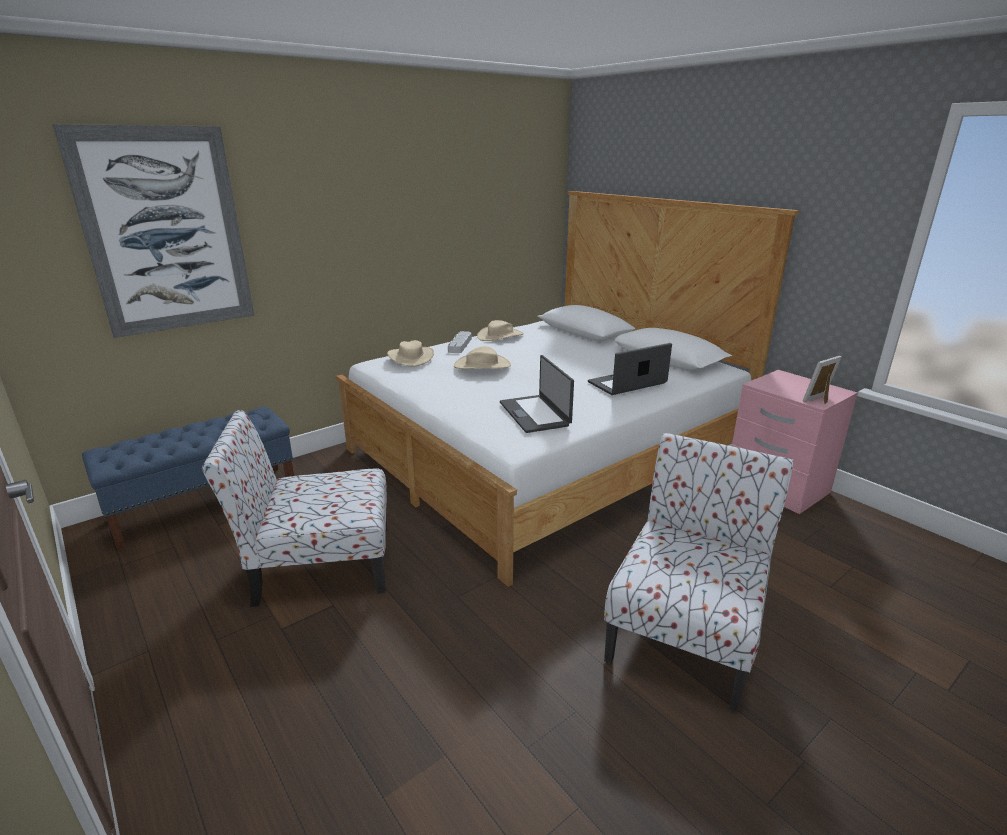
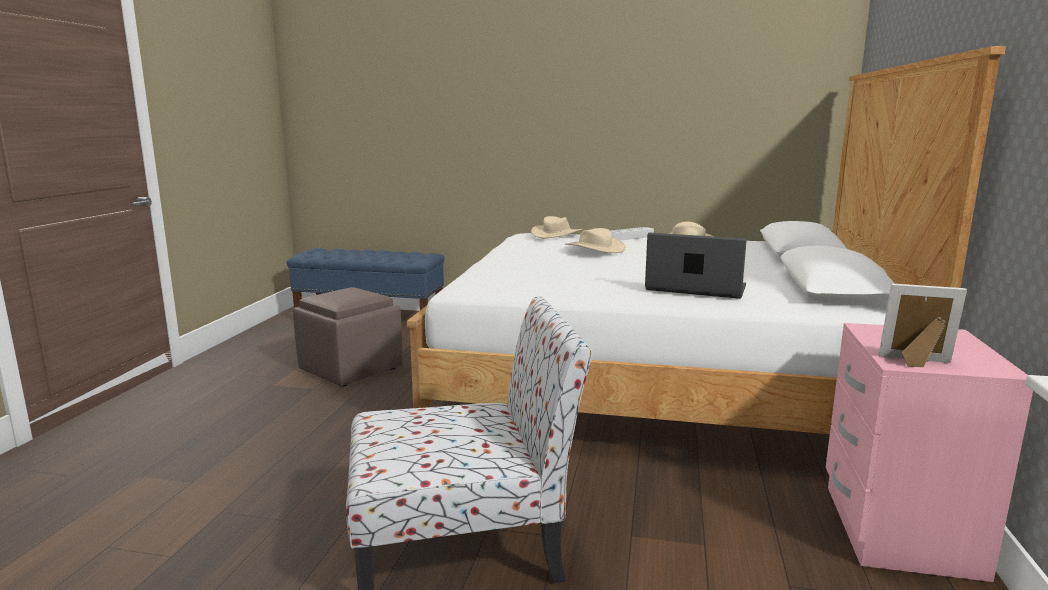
camera: 50 degrees right, 10 degrees down
(166, 232) = (394, 94): picture -> none
(320, 565) = (351, 369): chair -> brown ottoman
(535, 414) = (535, 280): laptop -> none

